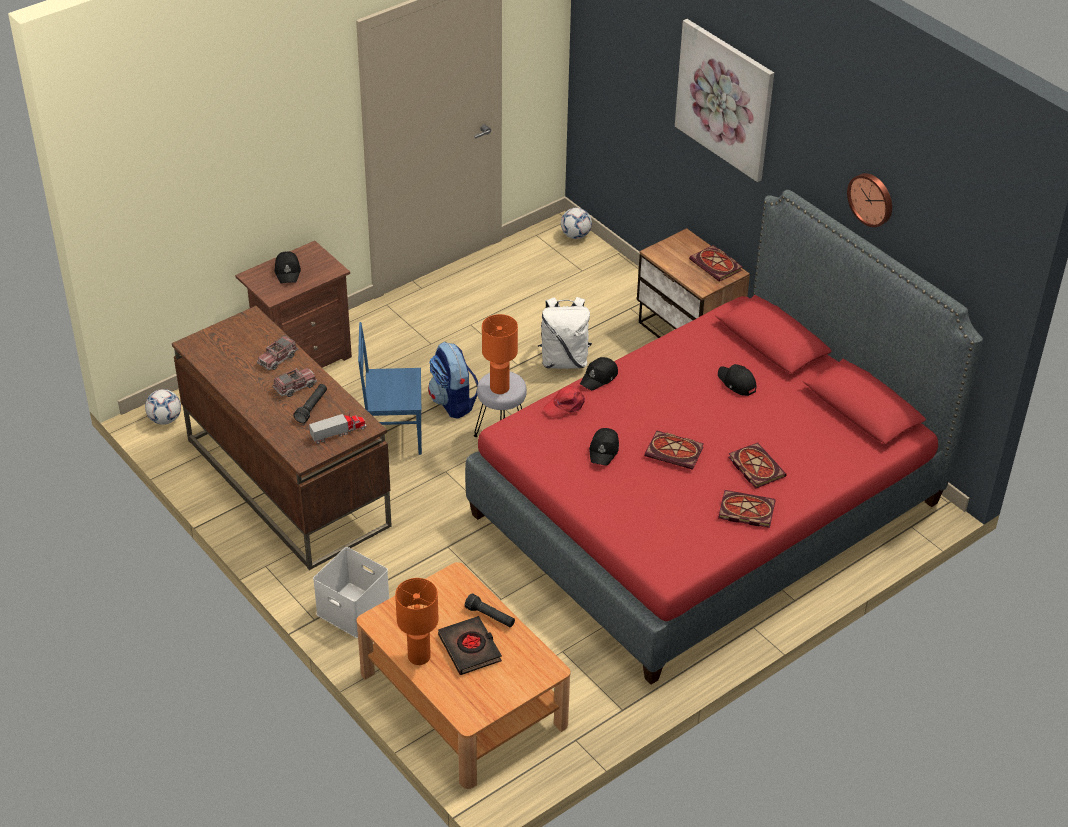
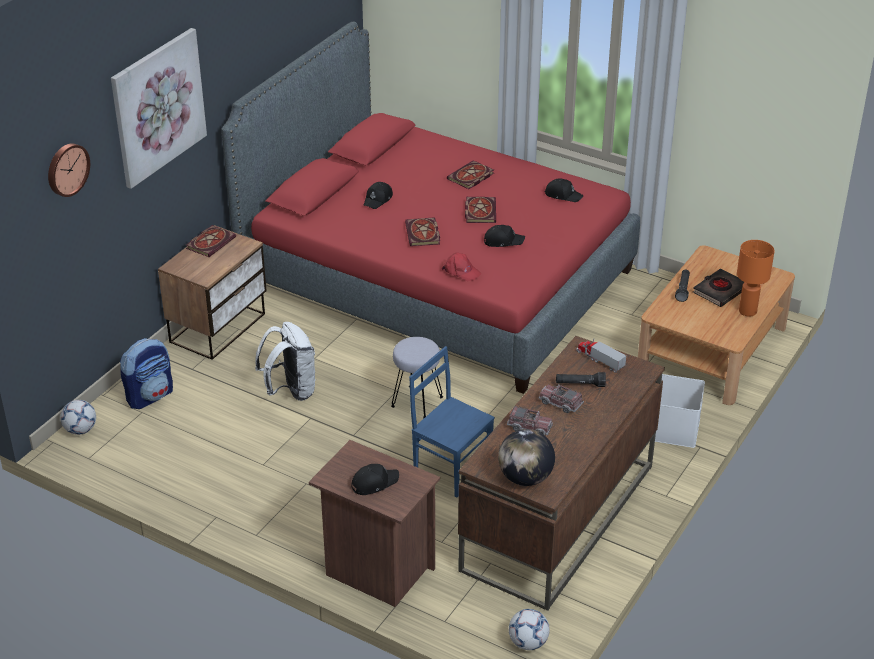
camera: 110 degrees left, 5 degrees down
(218, 337) = (525, 478): none -> globe
(393, 434) = (452, 469): blue chair -> blue chair turned 150 degrees clockwise
(453, 402) = (386, 443): backpack -> backpack (150, 396)
(499, 388) = (423, 348): orange table lamp -> none
(599, 378) = (413, 263): black cap -> black cap (563, 195)
(745, 511) = (520, 174): book -> book (423, 234)
(871, 199) = (275, 33): wall clock -> wall clock (66, 169)

